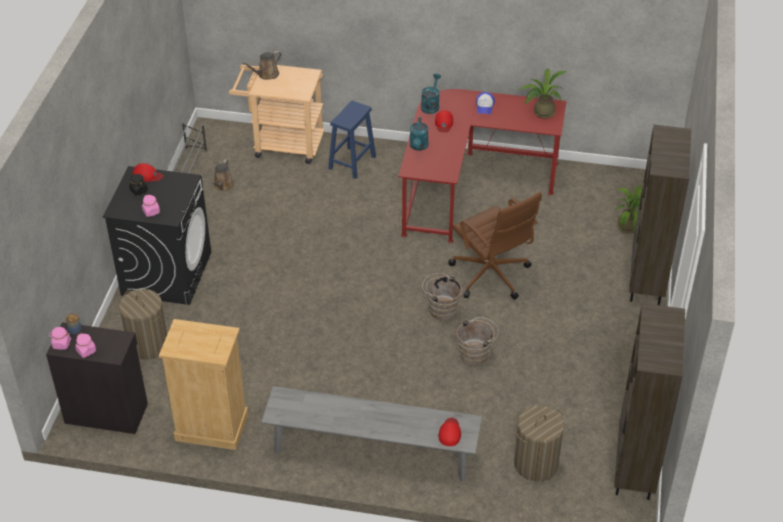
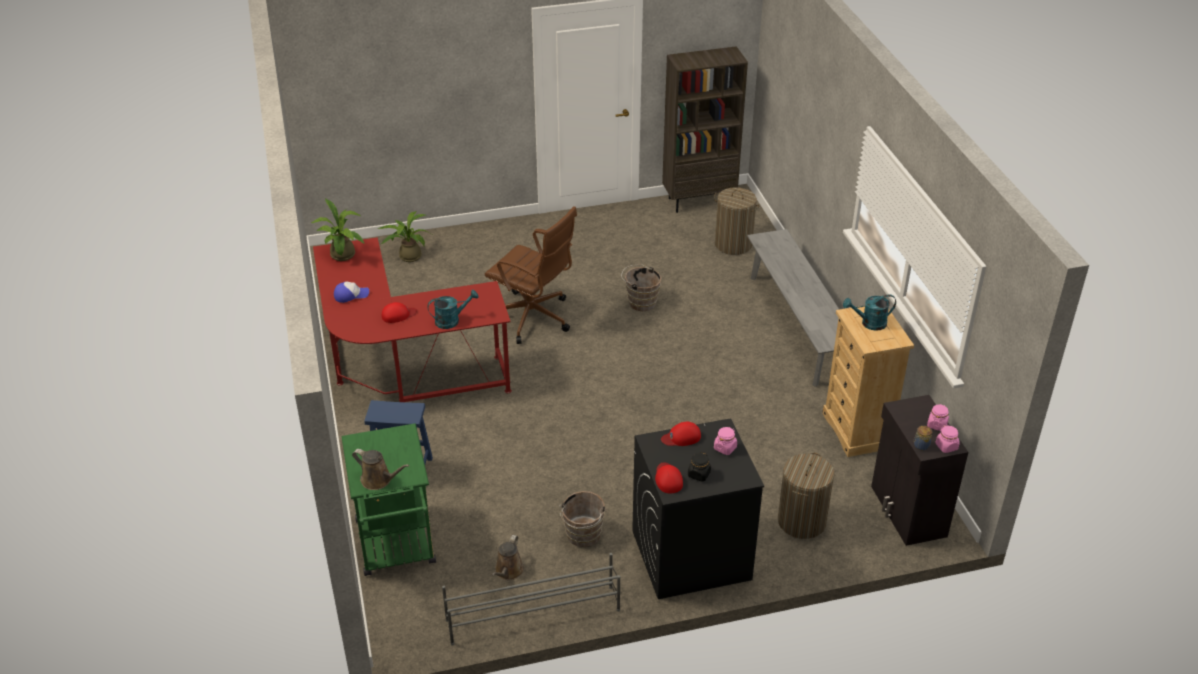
camera: 115 degrees left, 5 degrees down
(223, 186) = (508, 571): brown watering can -> brown watering can turned 120 degrees clockwise
(282, 145) = (396, 547): beige cart -> green cart
(430, 105) = (368, 333): turquoise watering can -> turquoise watering can (869, 323)
(441, 309) = (599, 336): brown bucket -> brown bucket (582, 536)
(450, 433) = (779, 245): red cap -> red cap (681, 437)
(491, 276) = (533, 318): brown office chair -> brown office chair turned 90 degrees clockwise
(647, 282) = (483, 232): brown bookcase -> none

